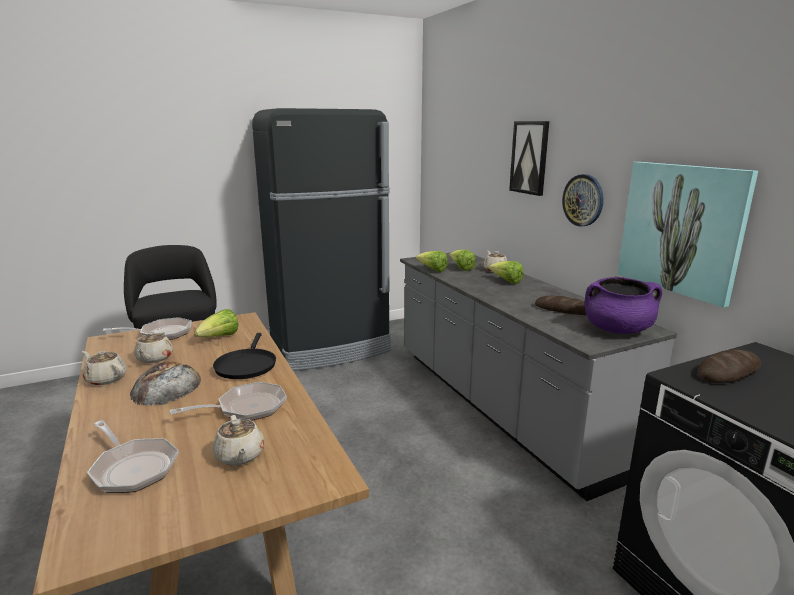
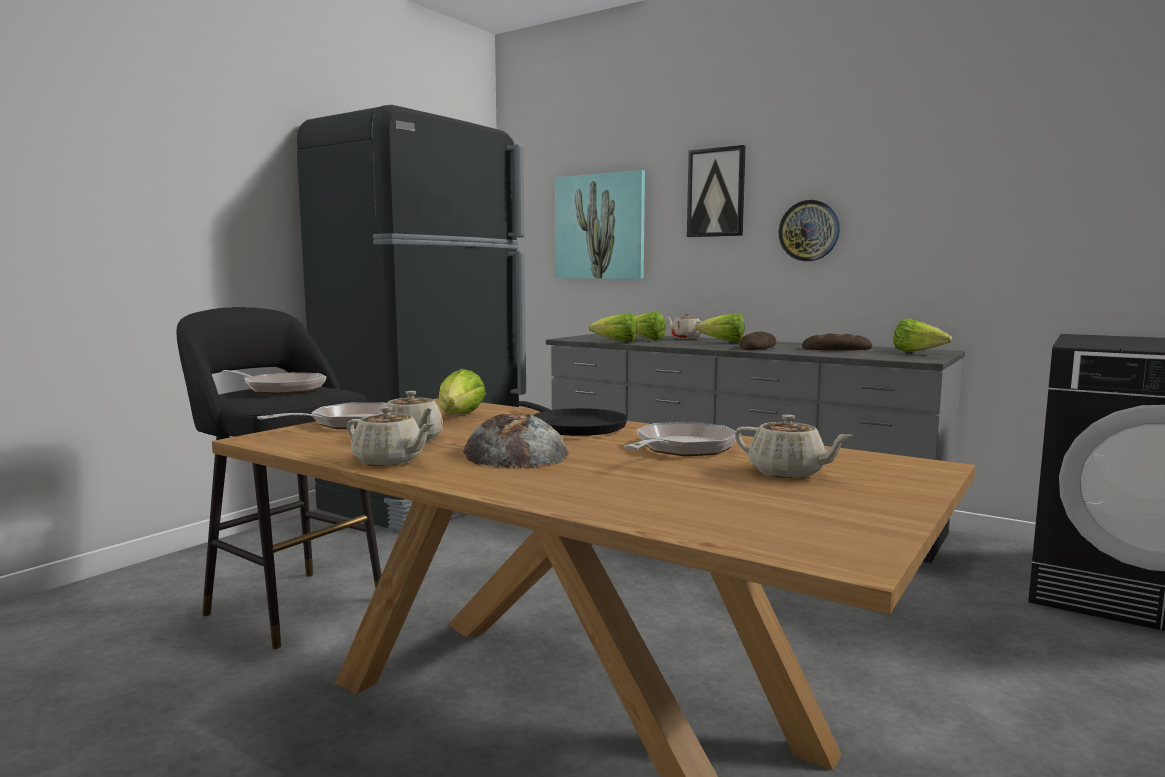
camera: 30 degrees left, 10 degrees down
(106, 379) = (389, 461): beige teapot -> beige teapot turned 150 degrees counterclockwise
(132, 467) = (688, 502): frying pan -> frying pan (279, 389)
(617, 329) = (918, 353): purple cooking pot -> lettuce
(680, 229) = (949, 239): picture -> picture (599, 227)
(728, 372) = (1098, 341): bread -> bread (757, 347)

